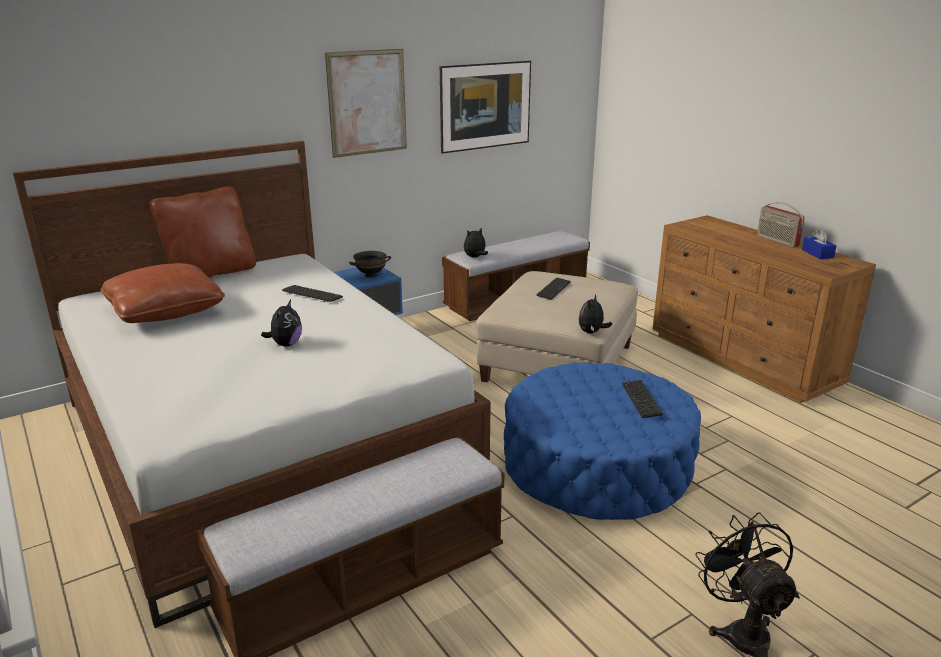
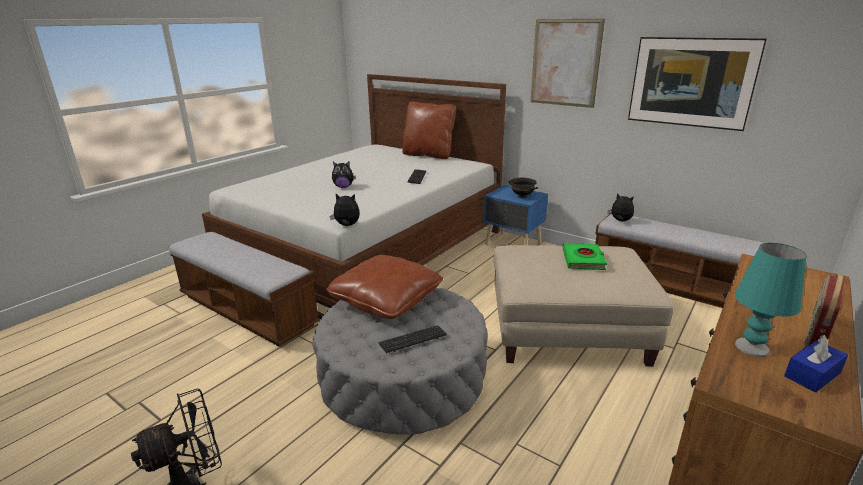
camera: 70 degrees right, 0 degrees up
(165, 311) = (369, 159): brown pillow -> brown pillow (386, 300)
(553, 289) = (583, 260): keyboard -> green book
(592, 332) = (512, 292): plush toy -> plush toy (347, 225)
(596, 466) = (403, 377): blue ottoman -> grey ottoman
(790, 256) = (752, 347): none -> turquoise table lamp

